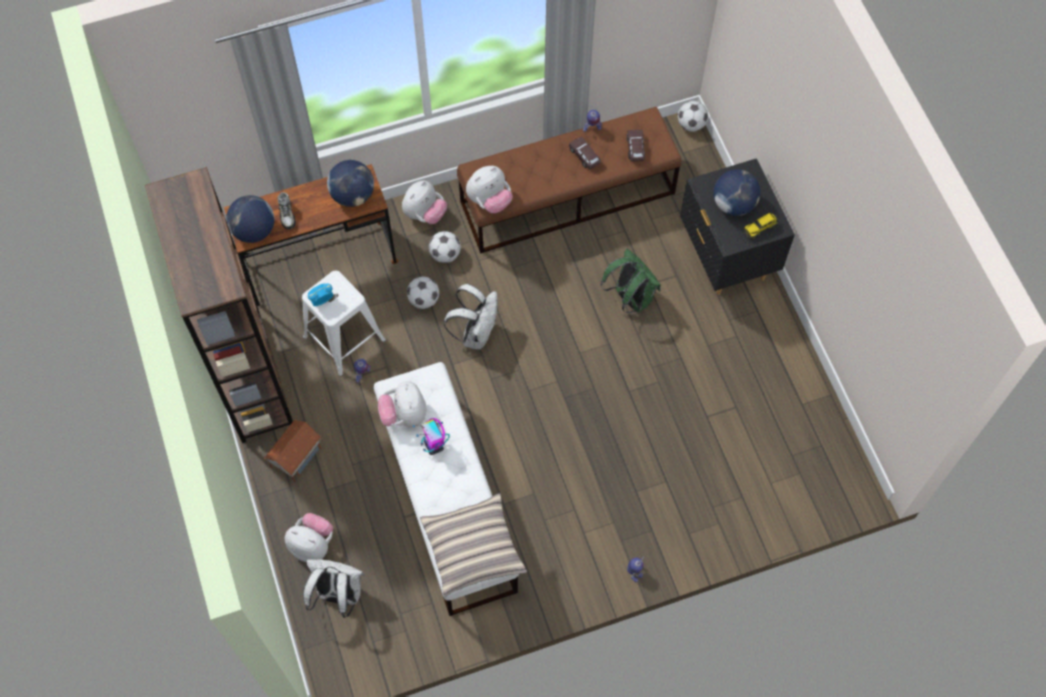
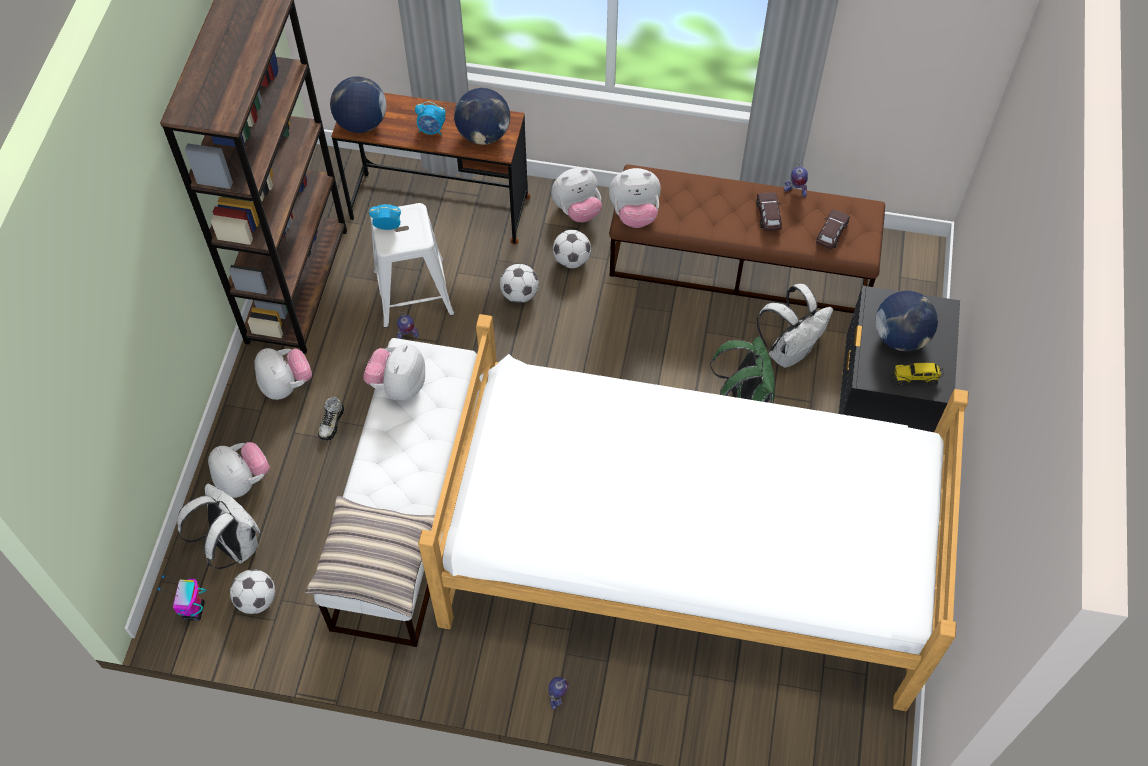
camera: 30 degrees right, 5 degrees down
(287, 215) = (404, 123): shoe -> shoe (331, 423)
(295, 457) = (286, 385): toy house -> plush toy
(311, 210) = (431, 130): none -> alarm clock
(434, 446) = (407, 433): toy robot -> toy robot (194, 611)
(476, 333) = (551, 354): white backpack -> white backpack (789, 350)
(660, 430) = (687, 557): none -> bed
(691, 124) = (928, 252): football -> football (256, 600)

